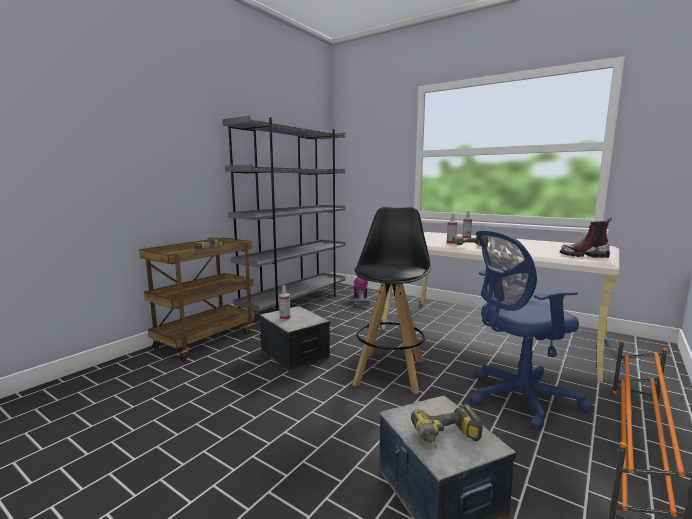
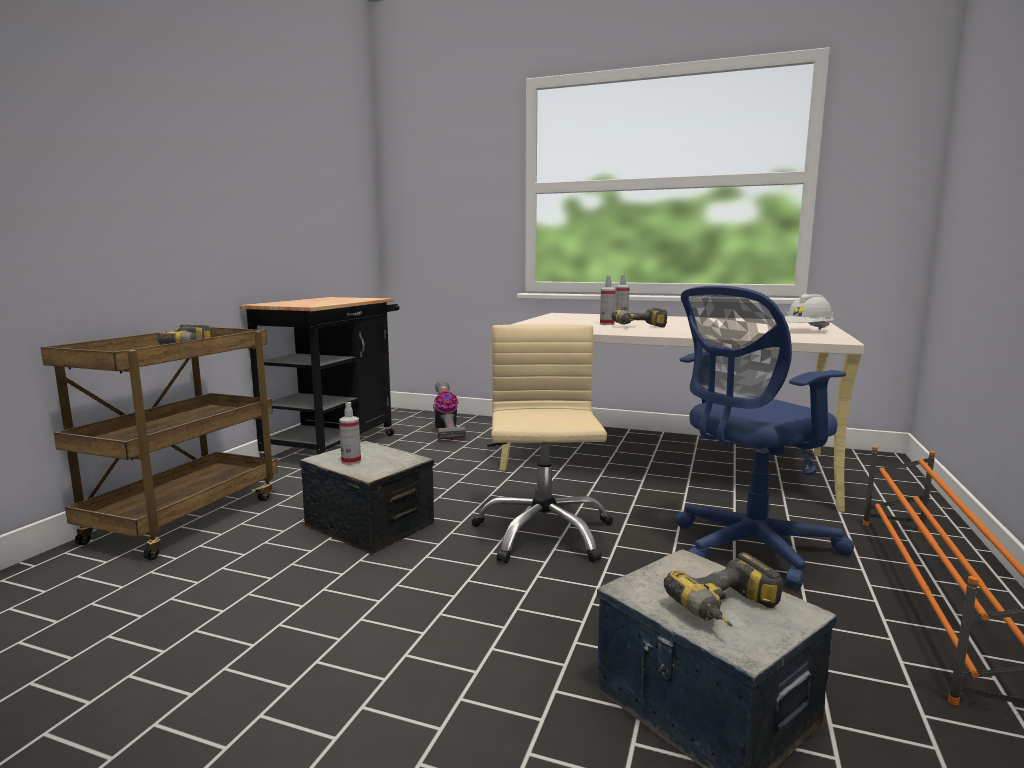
camera: 15 degrees left, 0 degrees up
(295, 303) = (336, 444): grey bookcase -> black cart
(390, 371) = (543, 533): black stool -> beige office chair
(584, 255) = (807, 331): boot -> white hard hat

